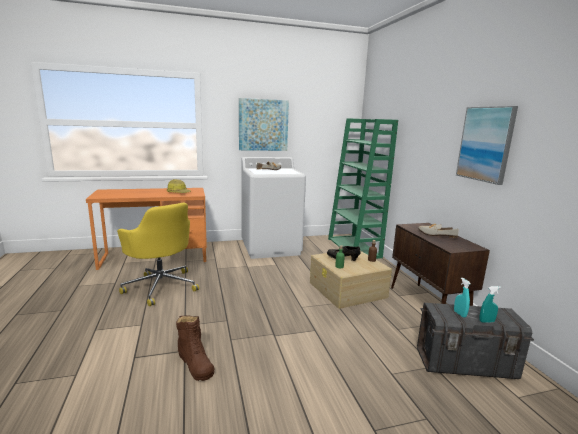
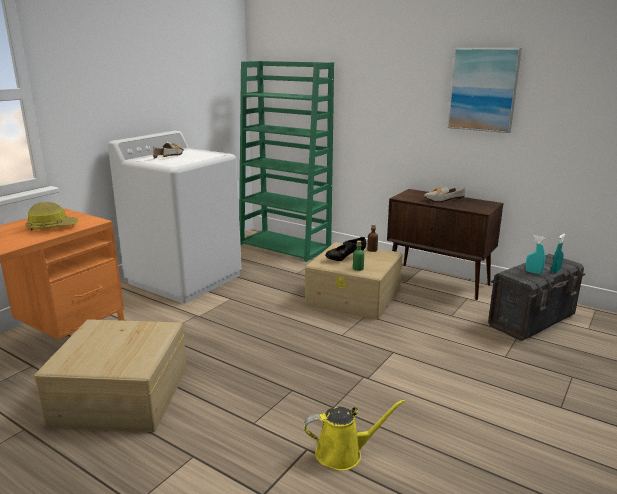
camera: 40 degrees left, 5 degrees up
(161, 286) = (120, 395): yellow office chair -> beige storage box
(195, 363) = (343, 453): brown boot -> yellow watering can
(263, 125) = (128, 81): picture -> none

